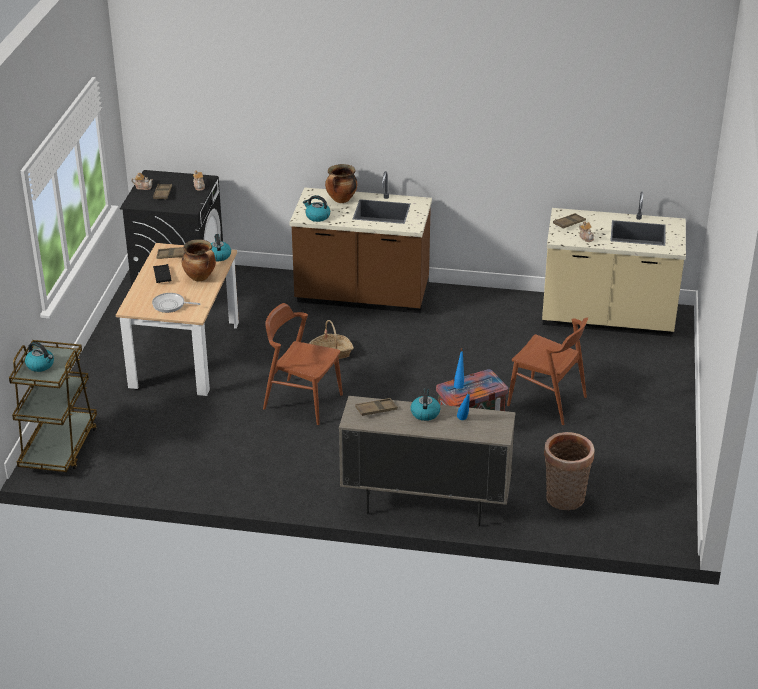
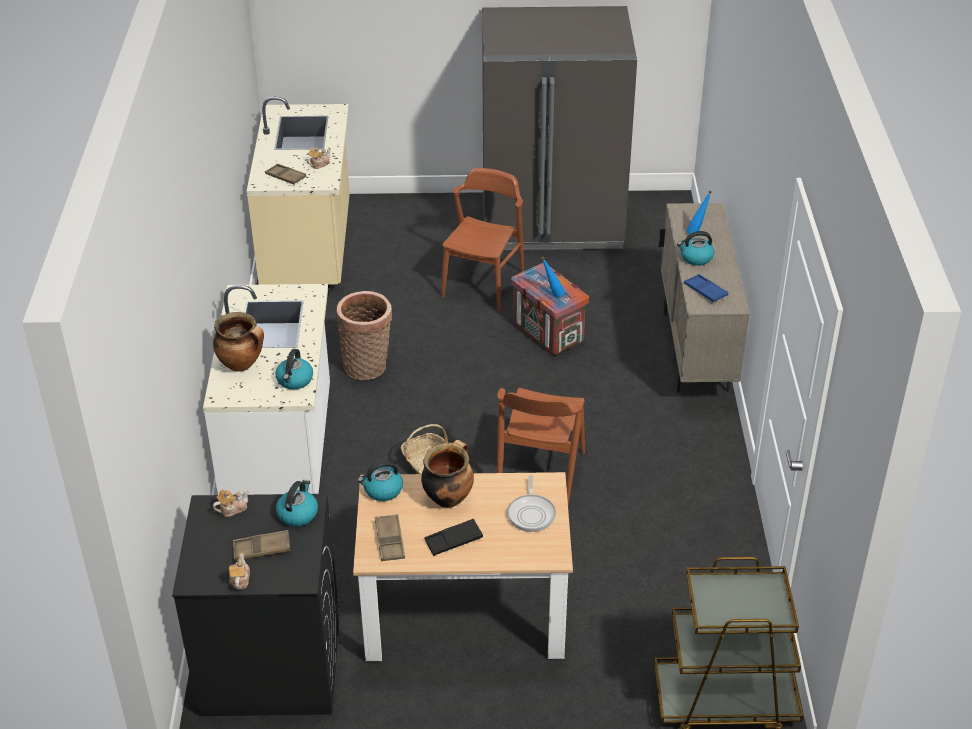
camera: 100 degrees left, 5 degrees up
(41, 365) = (743, 608): kettle -> kettle (297, 514)
(362, 297) = (282, 453): brown counter -> white counter
(376, 409) = (705, 291): brown tray -> blue tray
(564, 500) = (648, 264): basket -> basket (368, 367)
(640, 451) = (552, 223): none -> grey fridge

